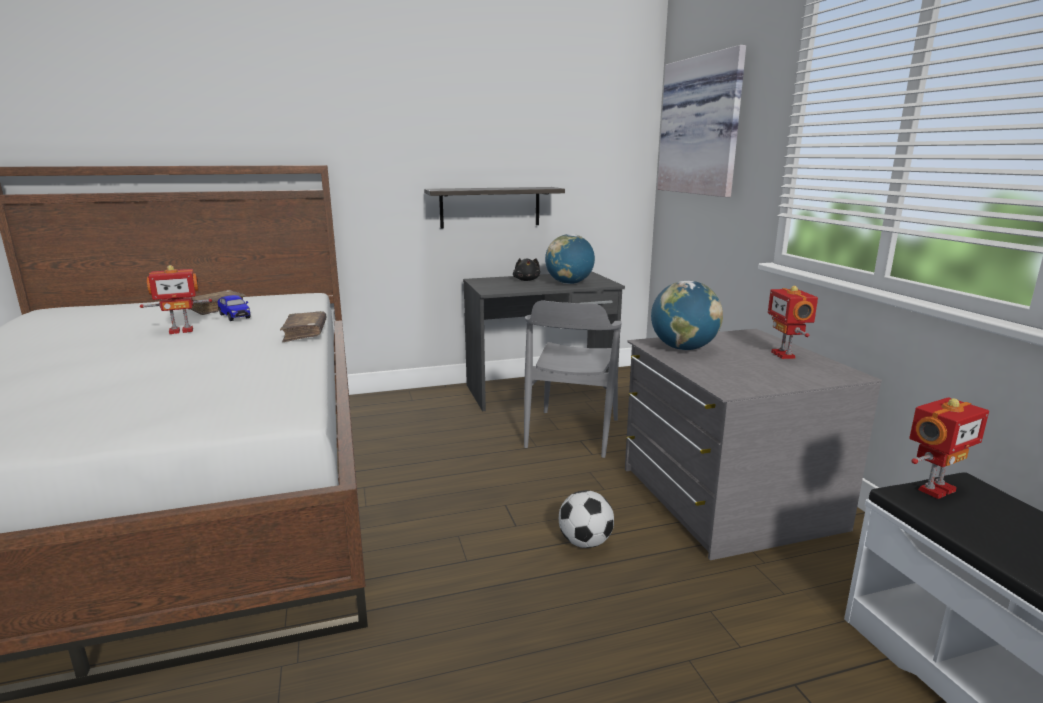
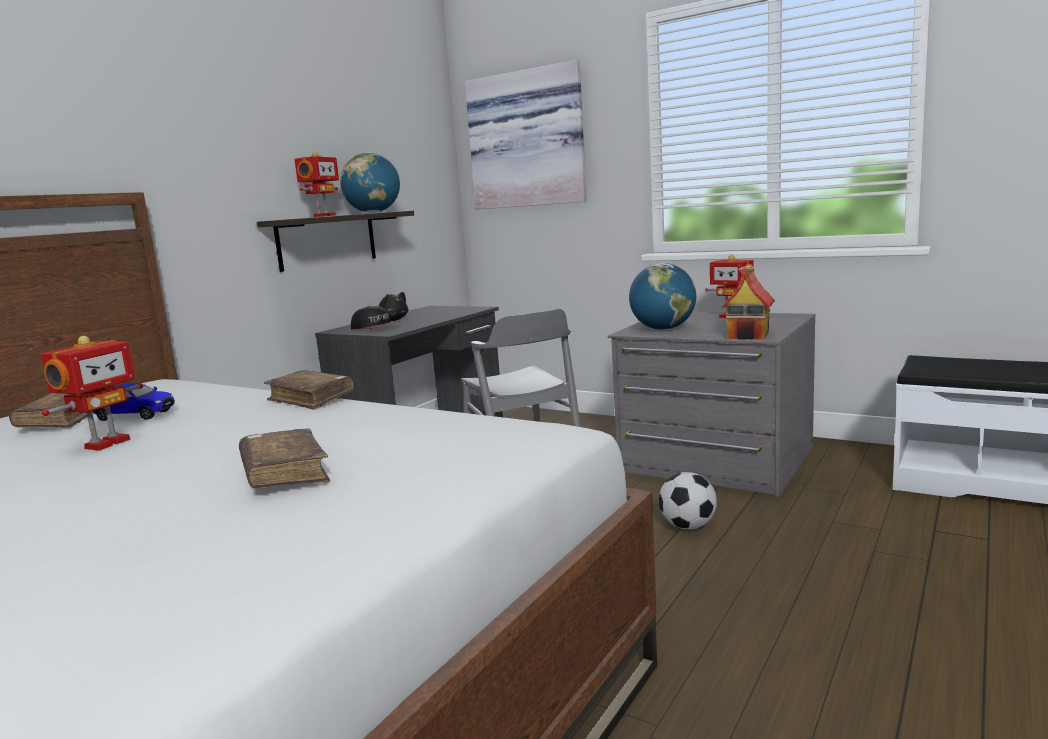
camera: 40 degrees left, 5 degrees down
(149, 381) = (284, 473): none -> brown book
(498, 284) = (376, 328): none -> cap
(569, 283) = (443, 314): globe -> globe (374, 212)
(725, 381) = (749, 335): none -> toy house
(934, 489) = (921, 364): toy robot -> toy robot (323, 216)

